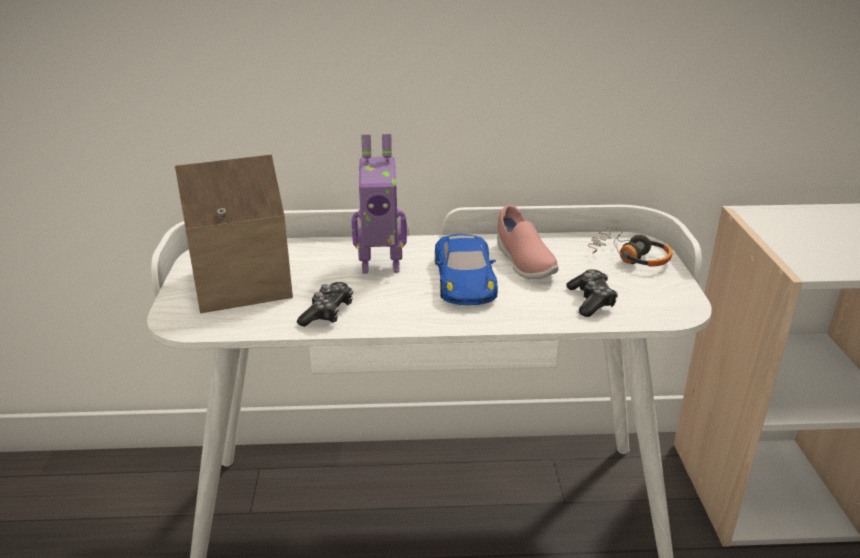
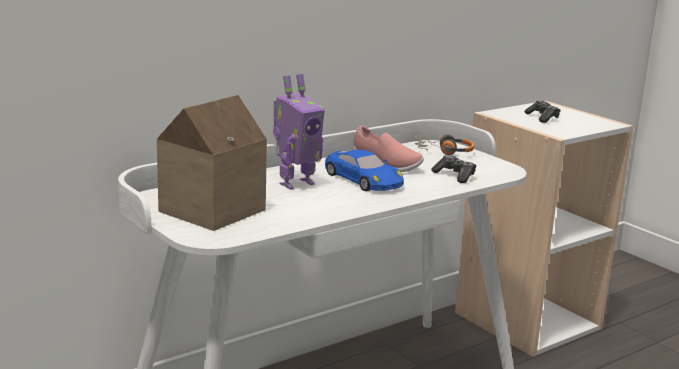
camera: 35 degrees left, 10 degrees down
(328, 313) = (305, 212): game controller -> game controller (542, 118)

